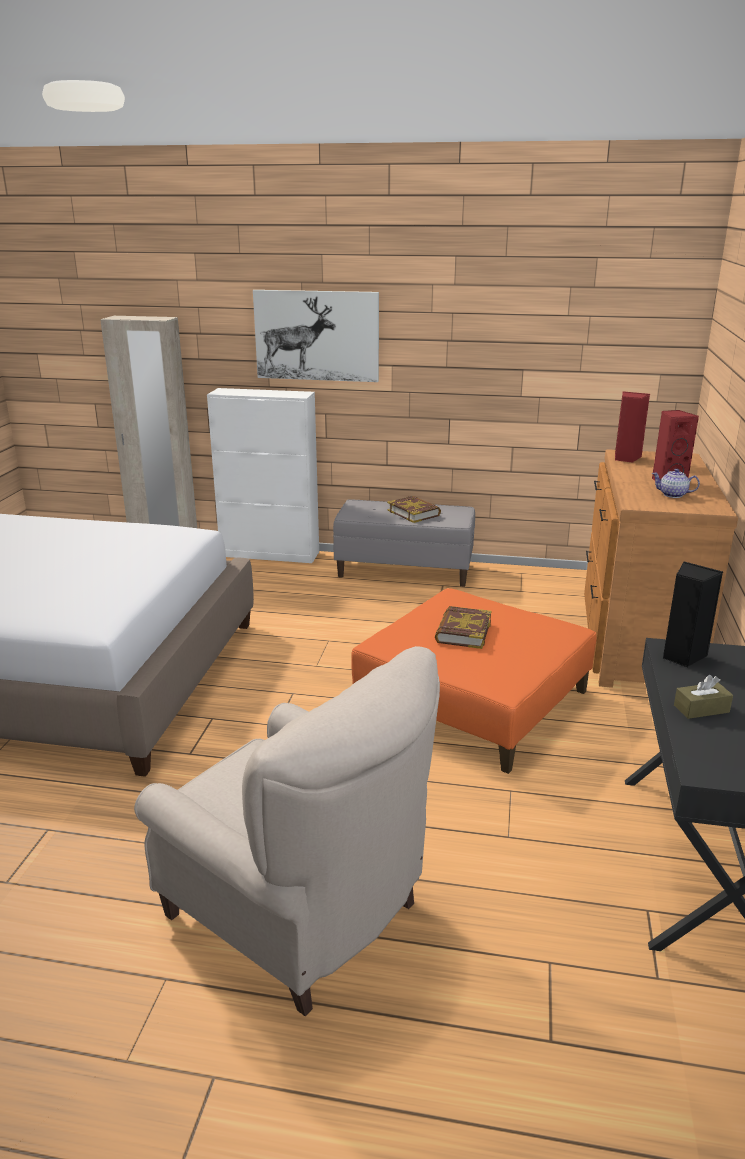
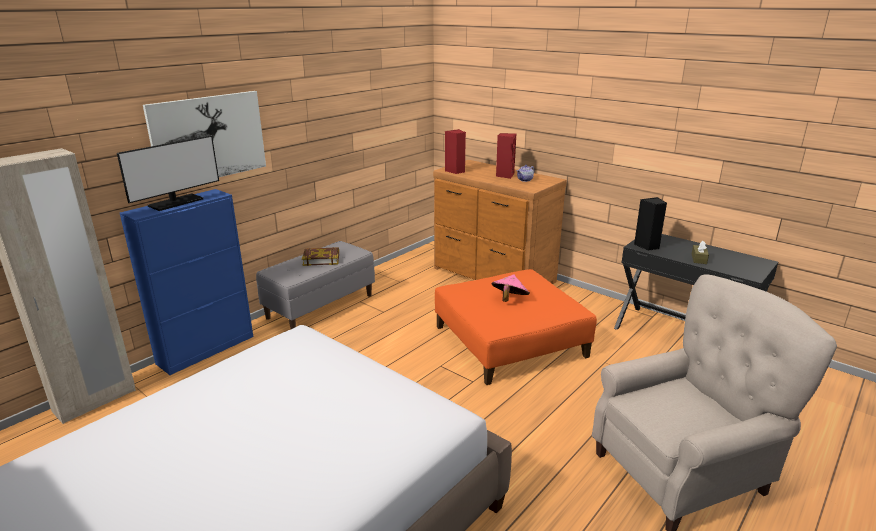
camera: 60 degrees left, 0 degrees up
(260, 392) = (176, 202): none -> monitor
(270, 554) = (207, 349): white cabinet -> blue cabinet
(463, 632) = (509, 299): book -> pink hat

